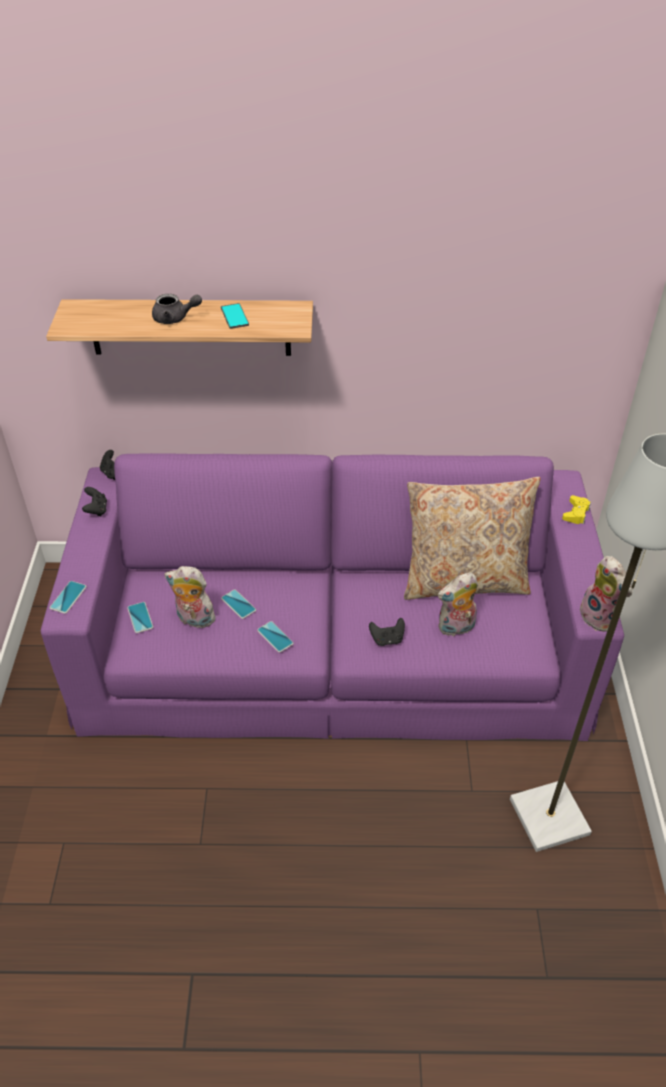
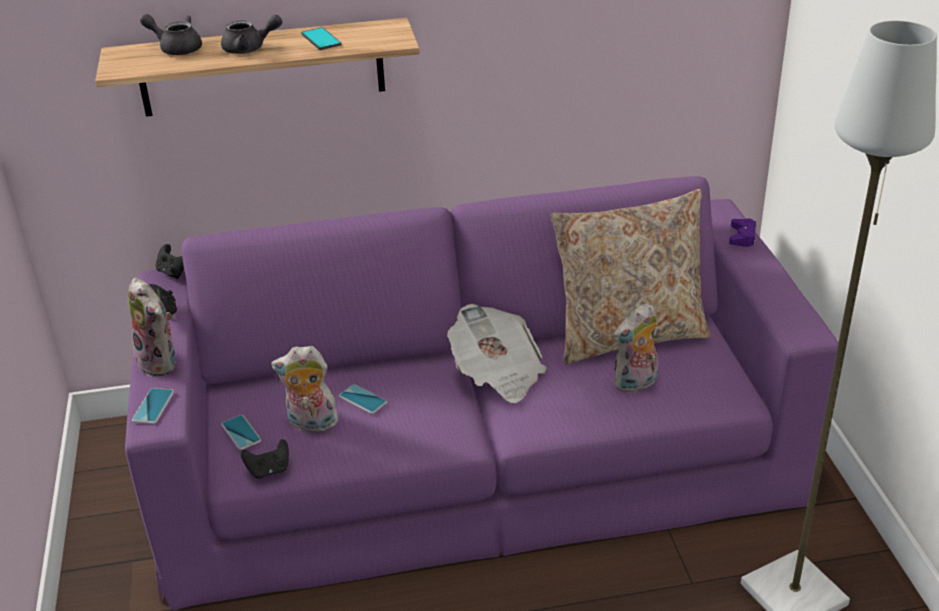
camera: 10 degrees left, 10 degrees down
(118, 309) = (176, 48): none -> grey teapot
(275, 637) = (419, 426): phone -> none
(349, 598) = (497, 373): none -> newspaper
(387, 639) = (557, 408): black game controller -> black game controller (269, 470)
(576, 513) = (742, 237): yellow game controller -> purple game controller
(600, 617) = (808, 331): plush toy -> plush toy (161, 362)

